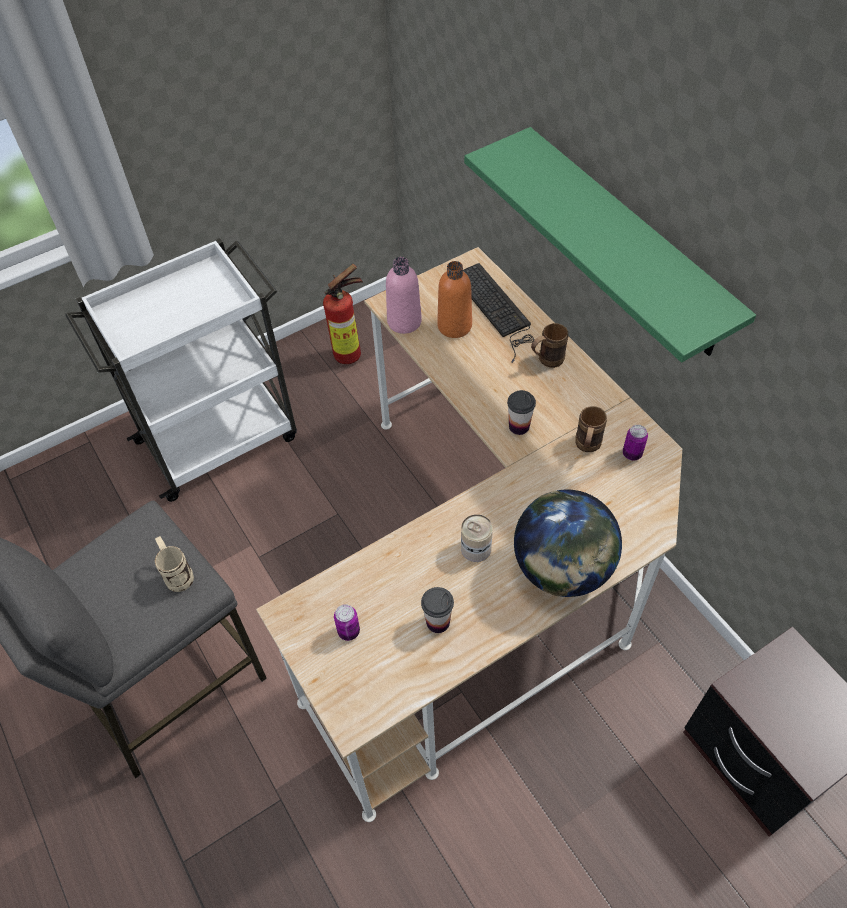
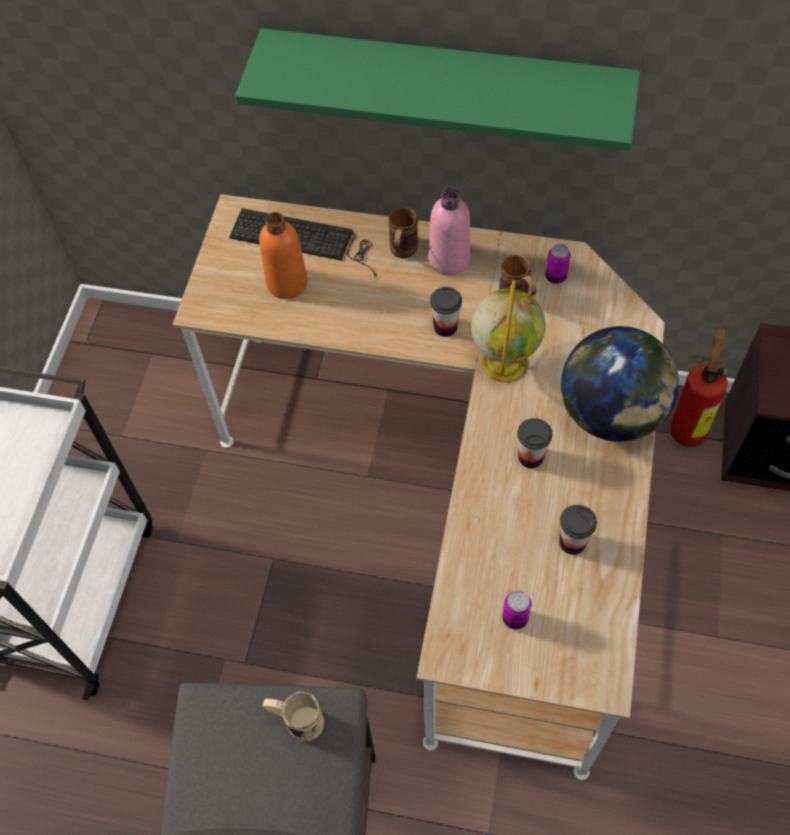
camera: 45 degrees left, 5 degrees up
(351, 354) = (116, 404): fire extinguisher -> fire extinguisher (688, 428)
(404, 321) = (236, 314): pink bottle -> pink bottle (449, 260)
(476, 548) = (530, 457): can -> cup
(530, 477) = (504, 362): none -> globe

